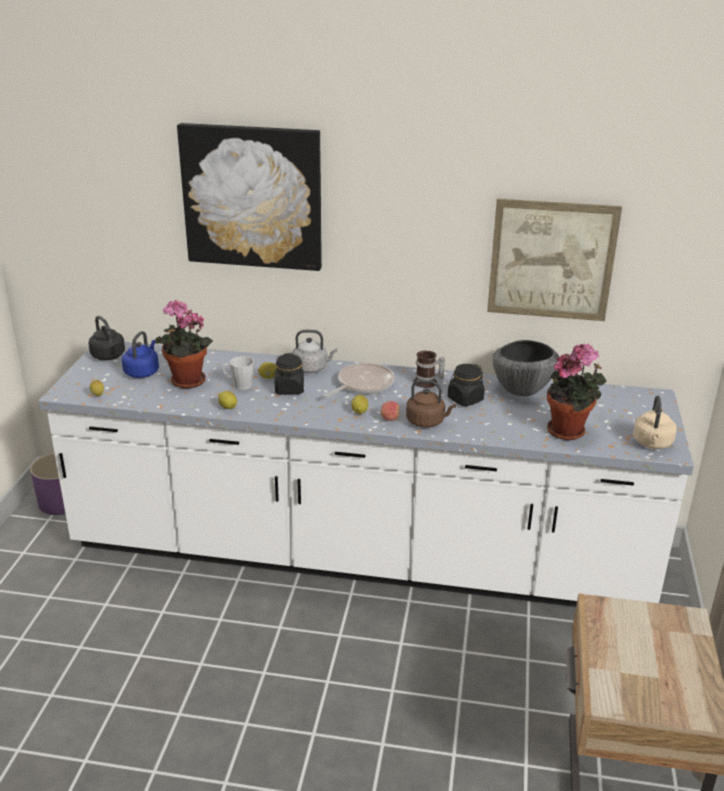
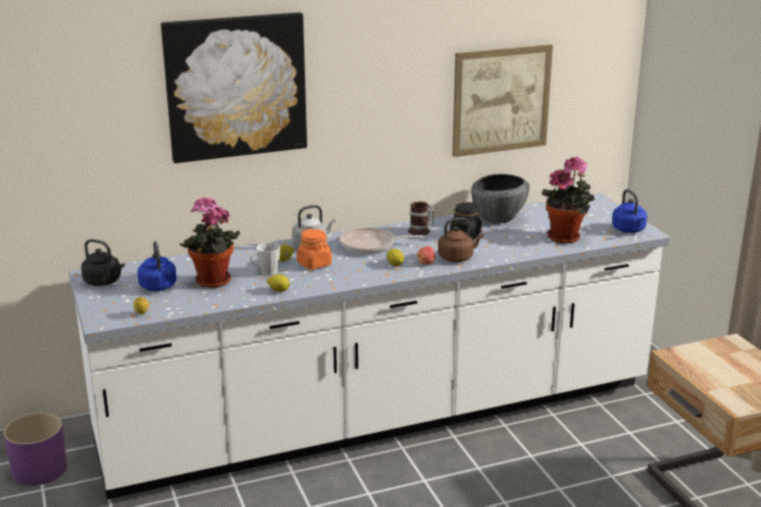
camera: 30 degrees left, 5 degrees down
(289, 389) = (314, 264): black jar -> orange jar
(362, 384) = (371, 245): frying pan -> frying pan turned 105 degrees counterclockwise
(652, 444) = (629, 230): beige kettle -> blue kettle

